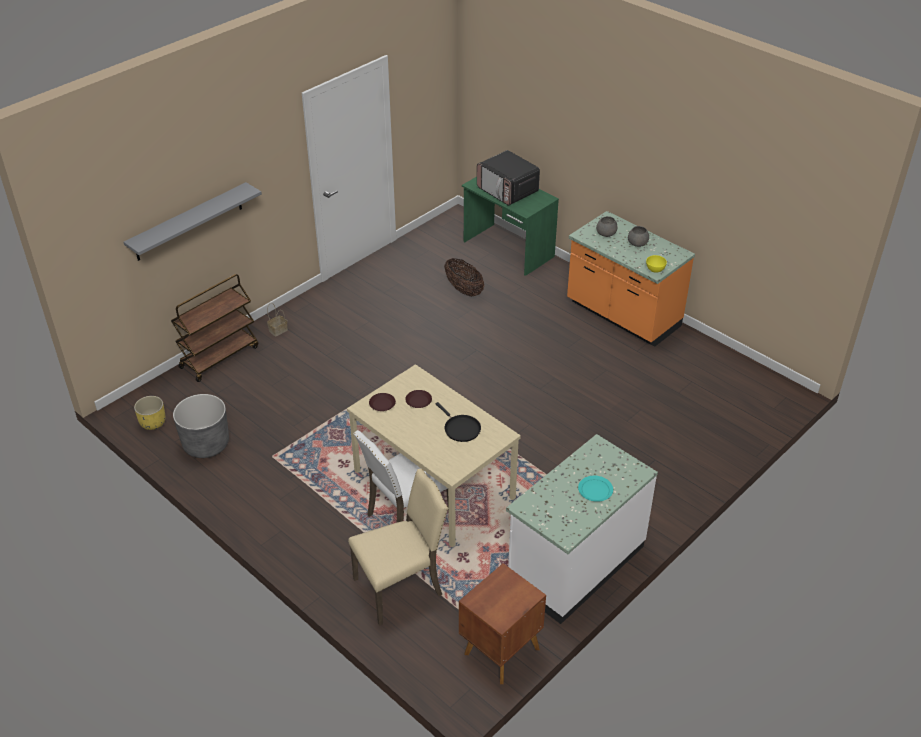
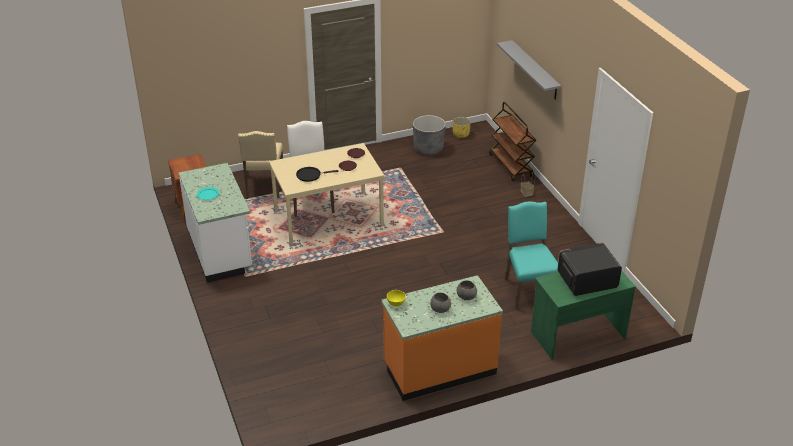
camera: 115 degrees right, 5 degrees down
(464, 290) = (528, 290): basket -> turquoise chair

